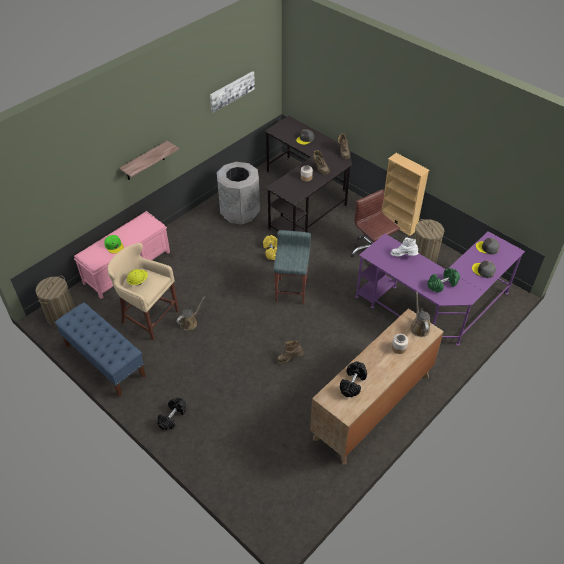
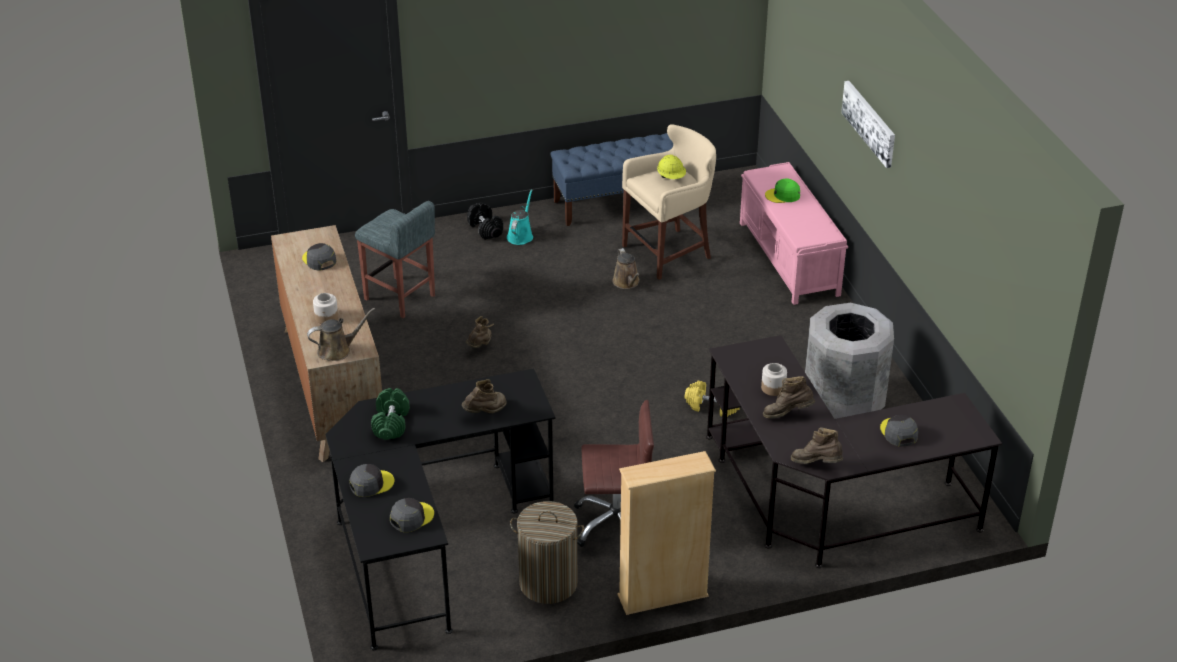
camera: 120 degrees right, 10 degrees down
(61, 316) = (732, 188): laundry basket -> none
(145, 161) = (871, 170): shelf -> none
(169, 394) = (520, 235): none -> turquoise watering can
(231, 91) = (976, 254): picture -> picture (869, 123)
(291, 290) = (606, 395): grey stool -> grey stool (400, 298)
(353, 383) = (319, 260): black dumbbell -> grey cap
(403, 256) = (486, 412): white boot -> brown boot
(419, 327) = (337, 350): brown watering can -> brown watering can turned 45 degrees counterclockwise
(435, 308) = (428, 535): purple desk -> black desk

